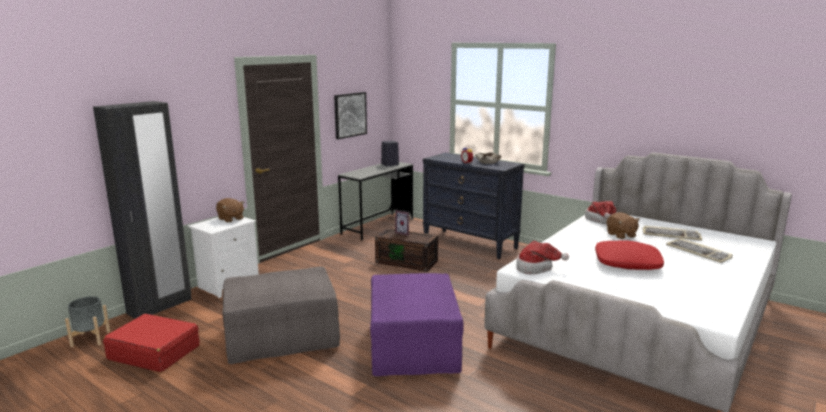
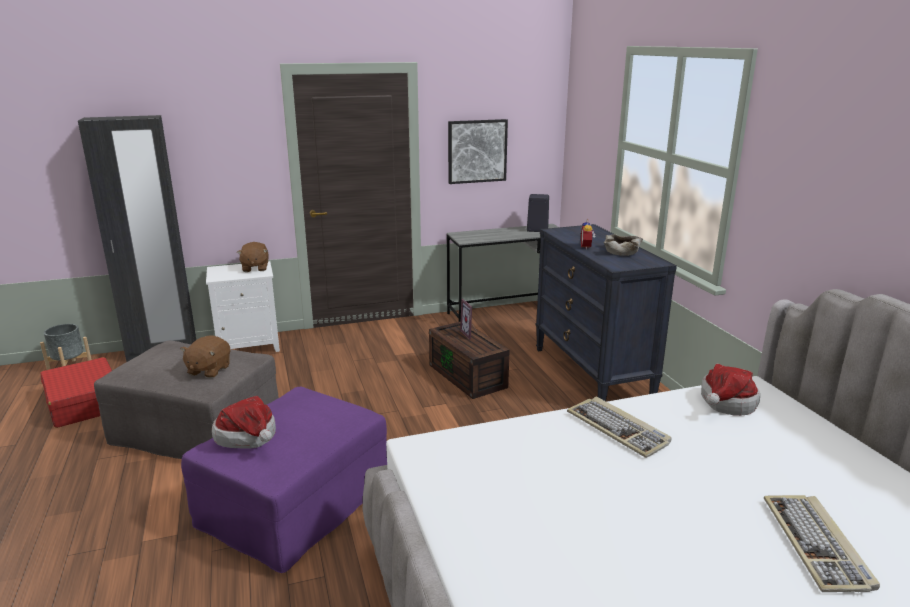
camera: 35 degrees right, 5 degrees up
(536, 268) = (446, 457): hat -> hat (248, 438)
(621, 235) = (710, 445): brown plush toy -> brown plush toy (208, 370)
(627, 263) = (615, 508): red pillow -> none
(671, 235) = (822, 481): keyboard -> keyboard (618, 429)

